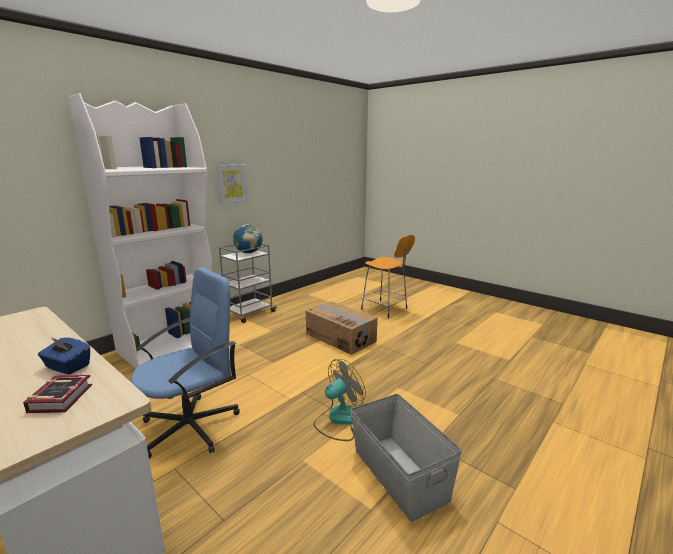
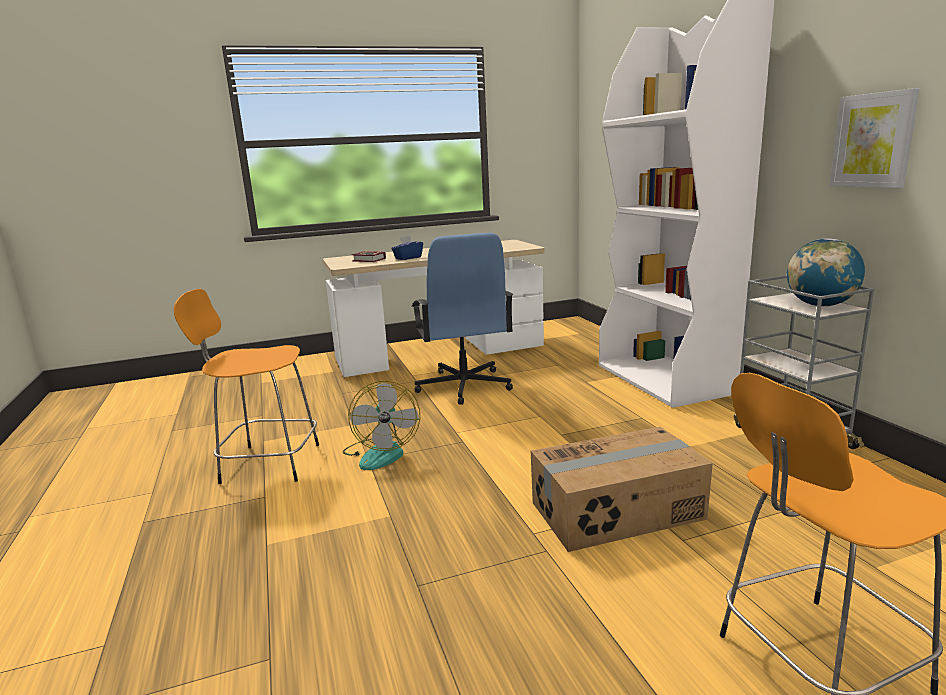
camera: 120 degrees right, 0 degrees up
(399, 474) = (267, 463): grey storage box -> orange stool

